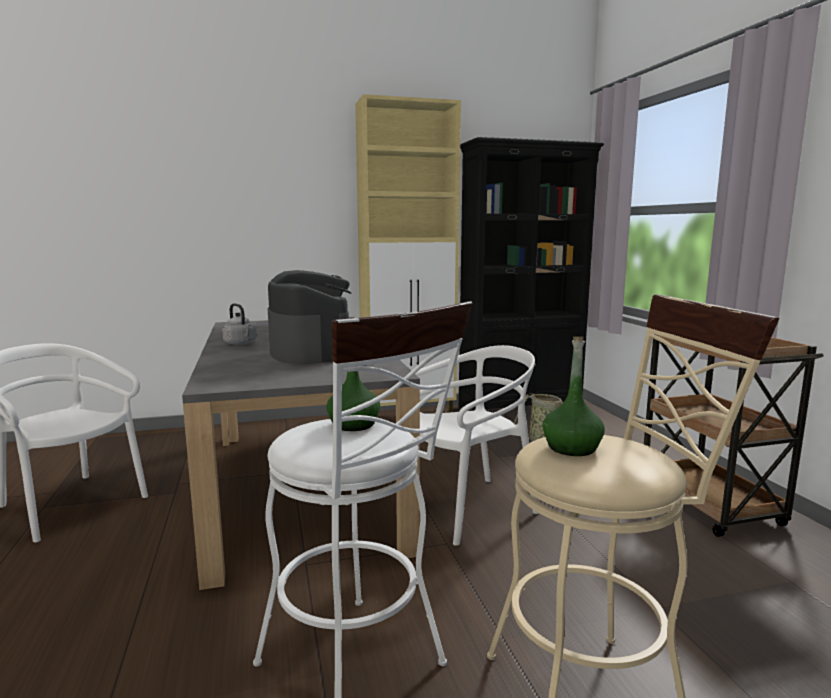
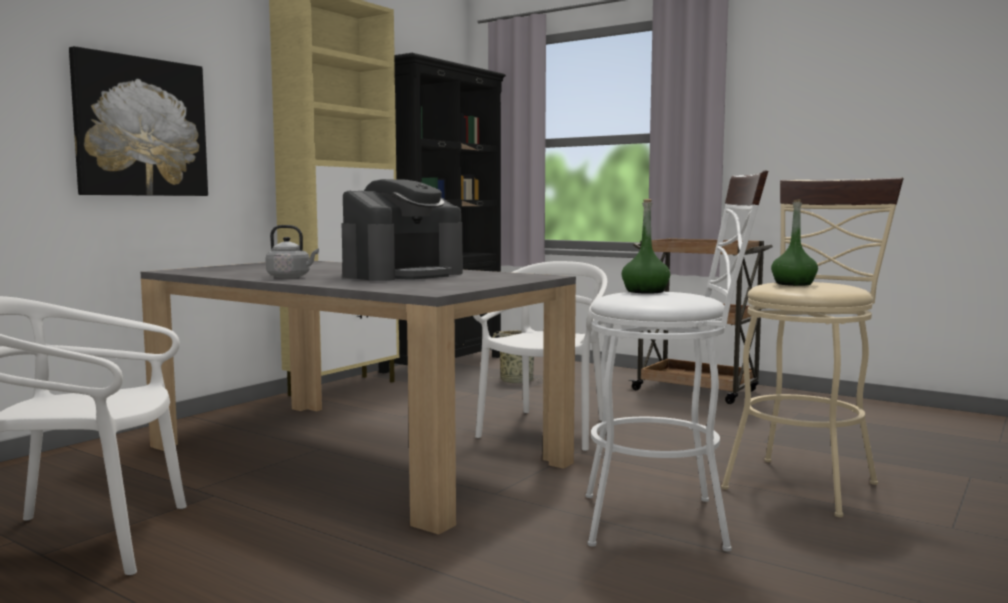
camera: 40 degrees left, 5 degrees down
(247, 218) = (140, 127): none -> picture
(311, 352) = (403, 275): coffee machine -> coffee machine turned 105 degrees clockwise

